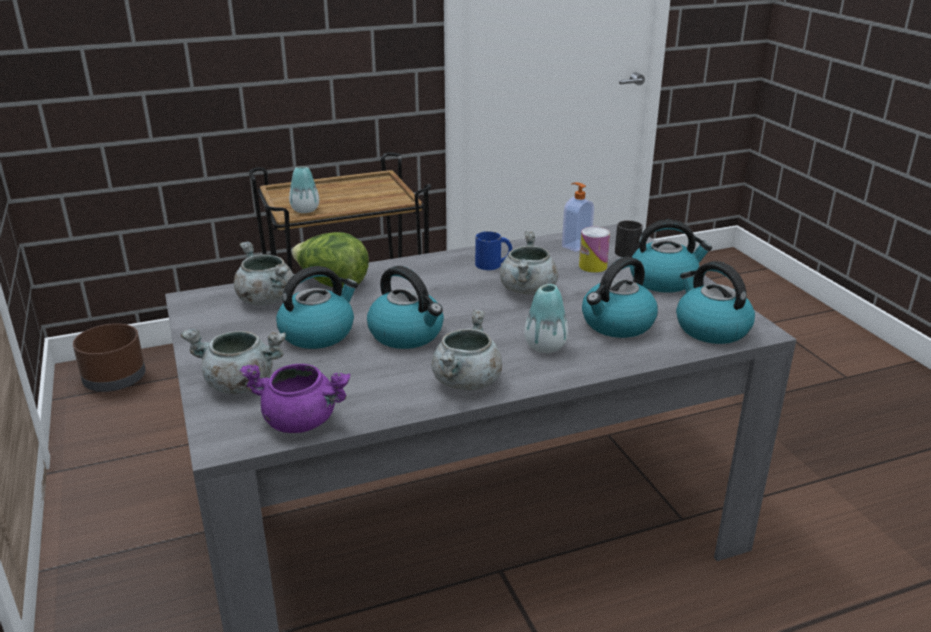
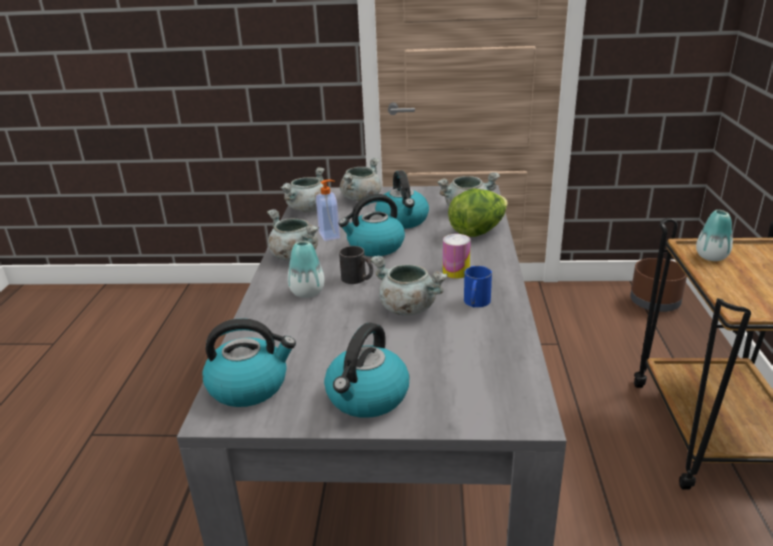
camera: 115 degrees right, 0 degrees up
(301, 421) = (308, 209): purple cooking pot -> grey cooking pot
(575, 245) = (498, 365): soap dispenser -> soap dispenser (330, 235)
(593, 266) = (435, 360): can -> can (456, 272)
(617, 324) = (308, 335): kettle -> none
(626, 250) = (465, 400): black mug -> black mug (358, 279)

